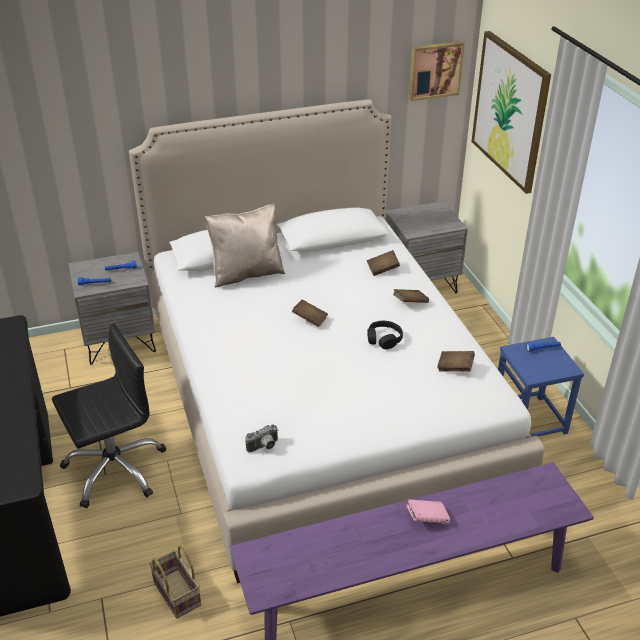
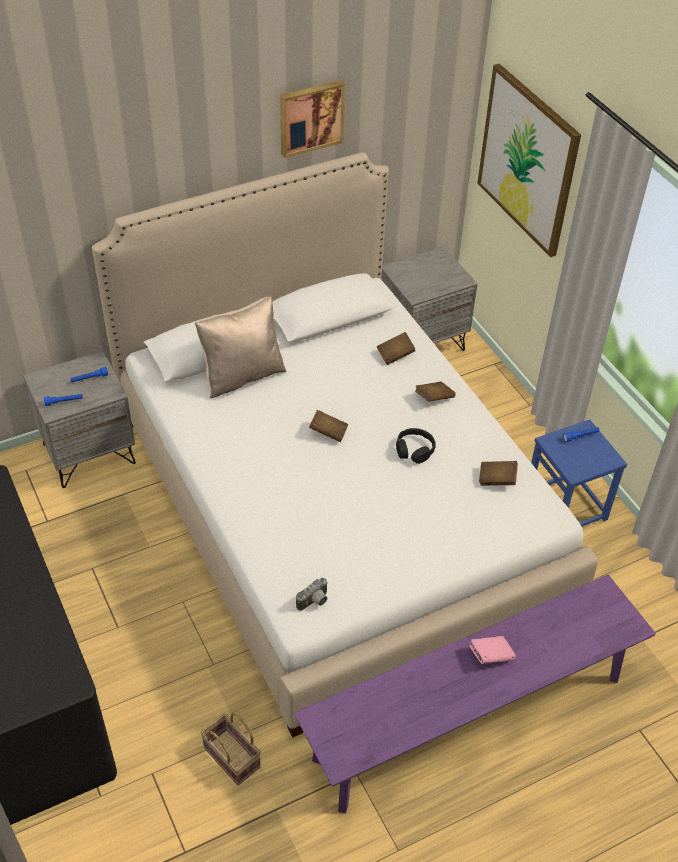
camera: 10 degrees left, 10 degrees up
(115, 469) = (127, 619): black office chair -> none
(434, 70) = (434, 107): picture -> picture (310, 117)

